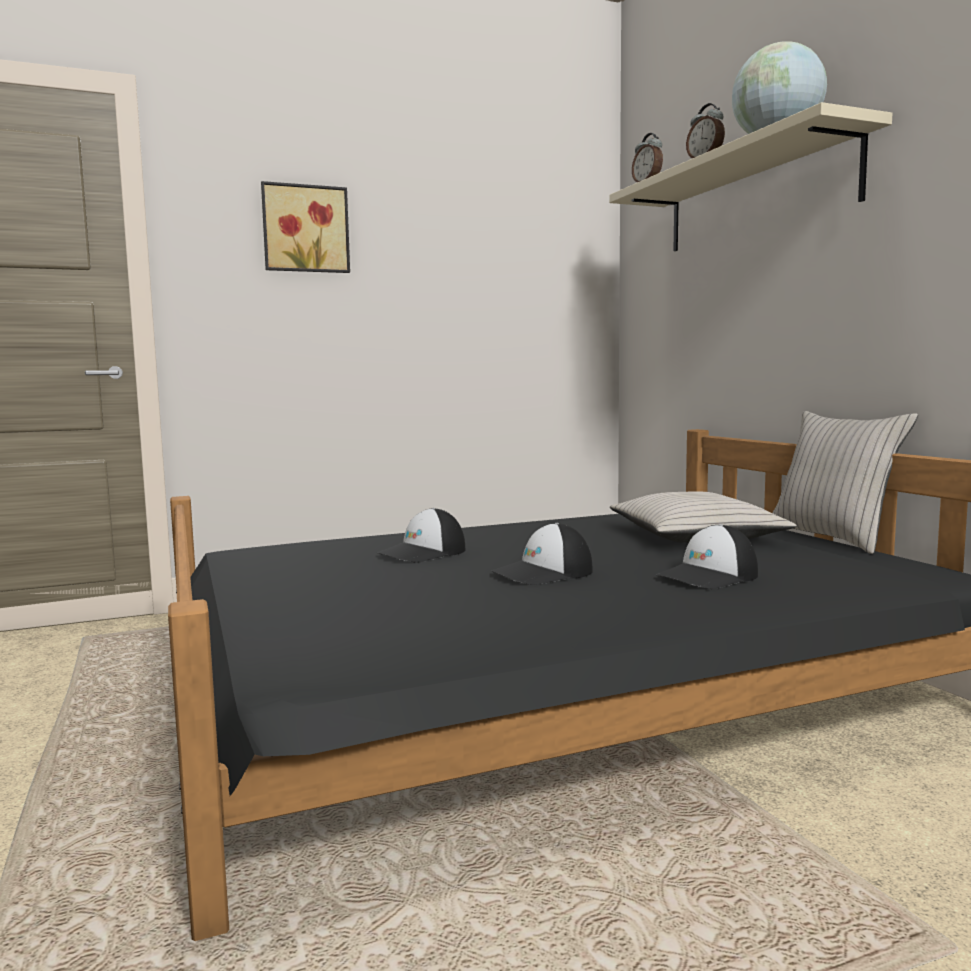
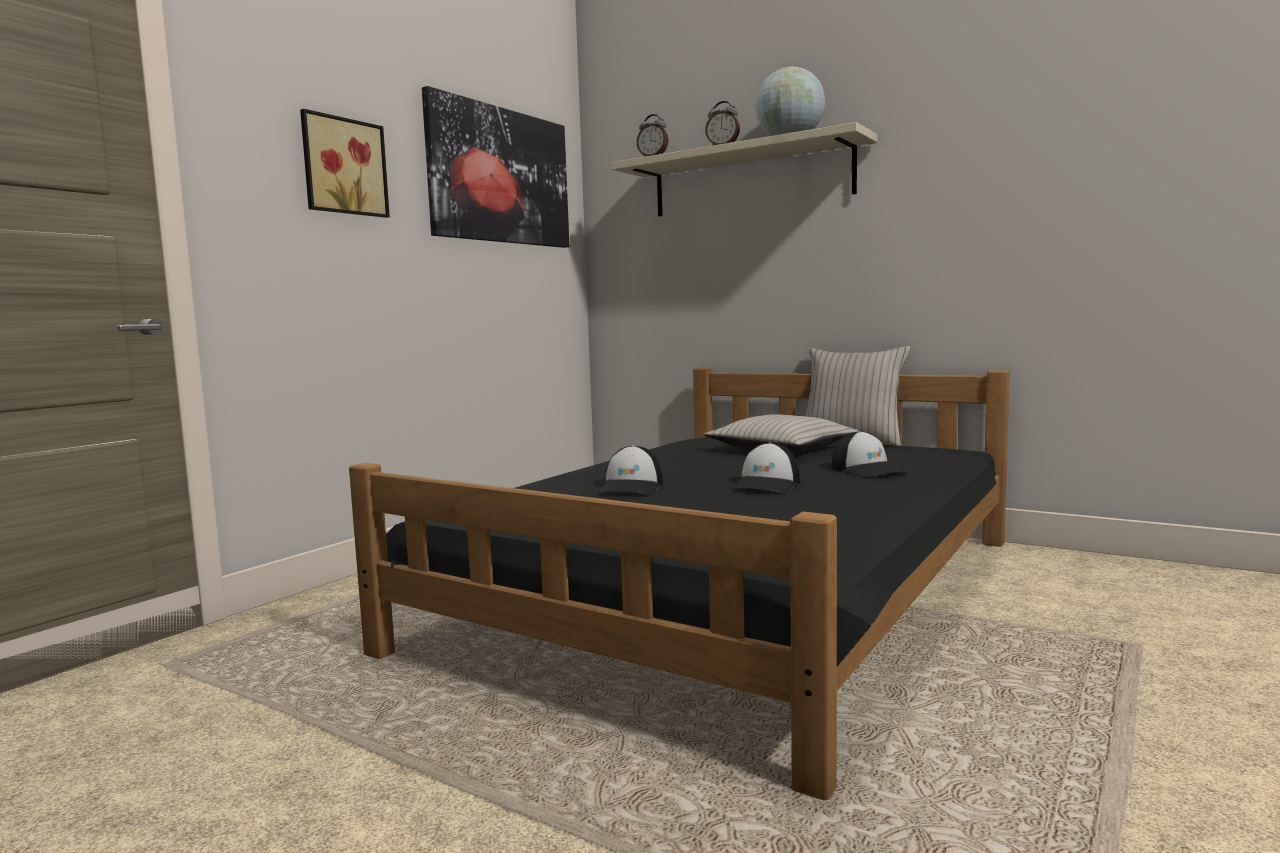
camera: 35 degrees left, 0 degrees up
(497, 222) = (500, 176): none -> picture
(708, 577) = (868, 470): cap -> cap turned 45 degrees counterclockwise

